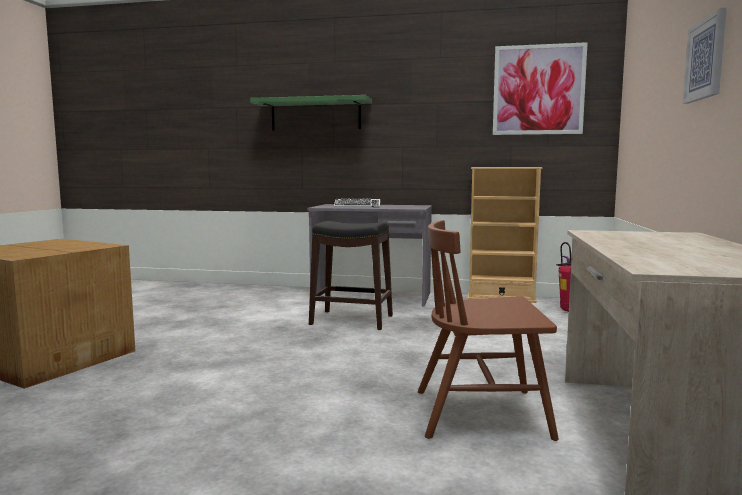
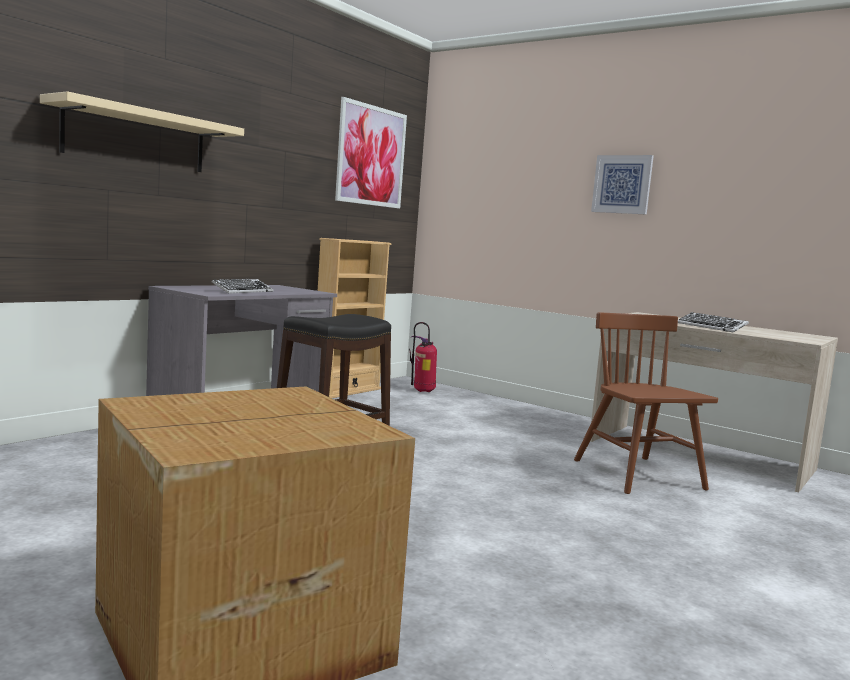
camera: 65 degrees left, 0 degrees up
(315, 115) = (136, 138): green shelf -> beige shelf
(482, 413) = (638, 475): brown chair -> brown chair turned 135 degrees clockwise
(636, 246) = (711, 327): none -> keyboard

